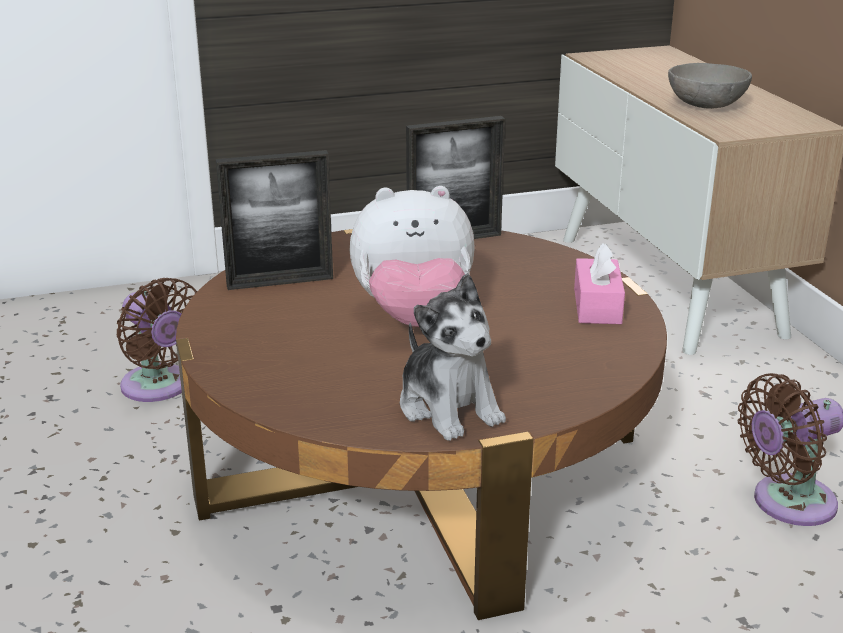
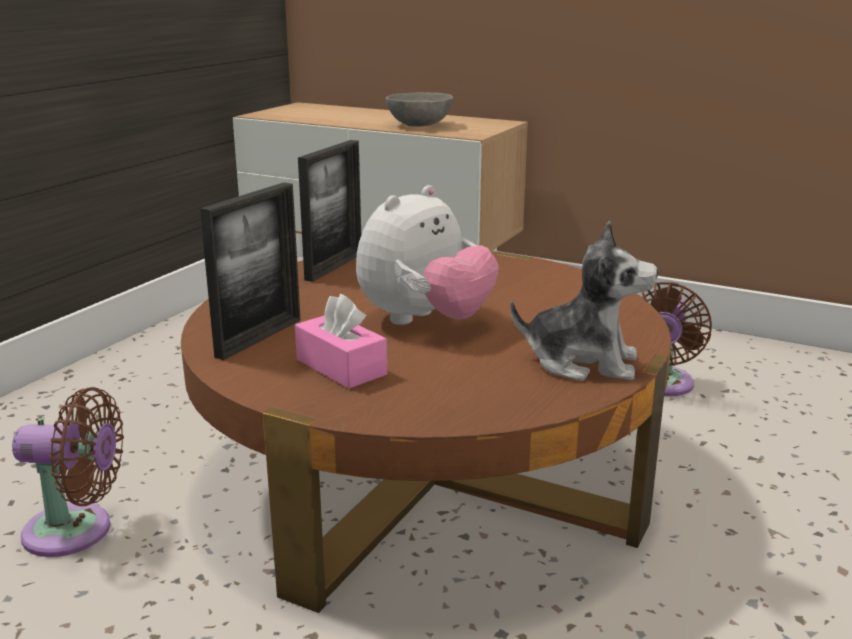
camera: 45 degrees left, 5 degrees down
(597, 306) = (523, 272): pink tissue box -> pink tissue box (341, 367)

